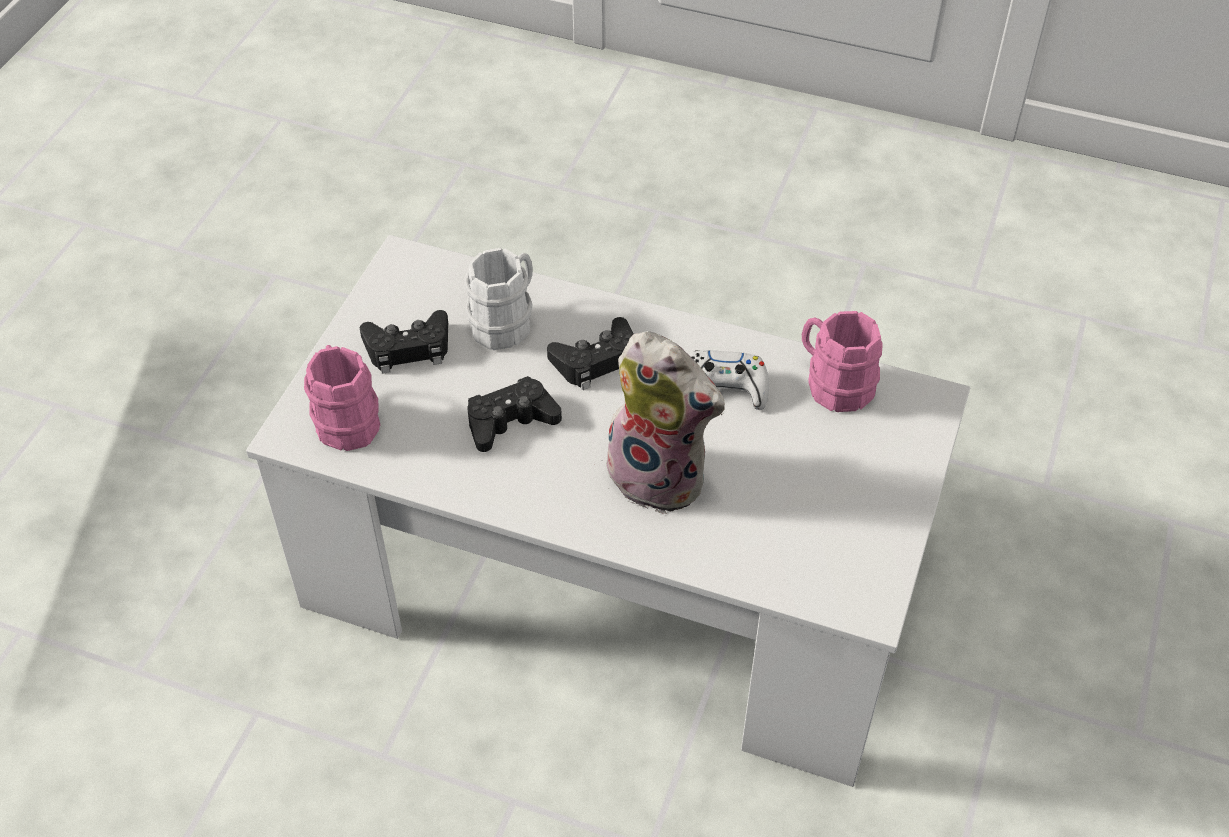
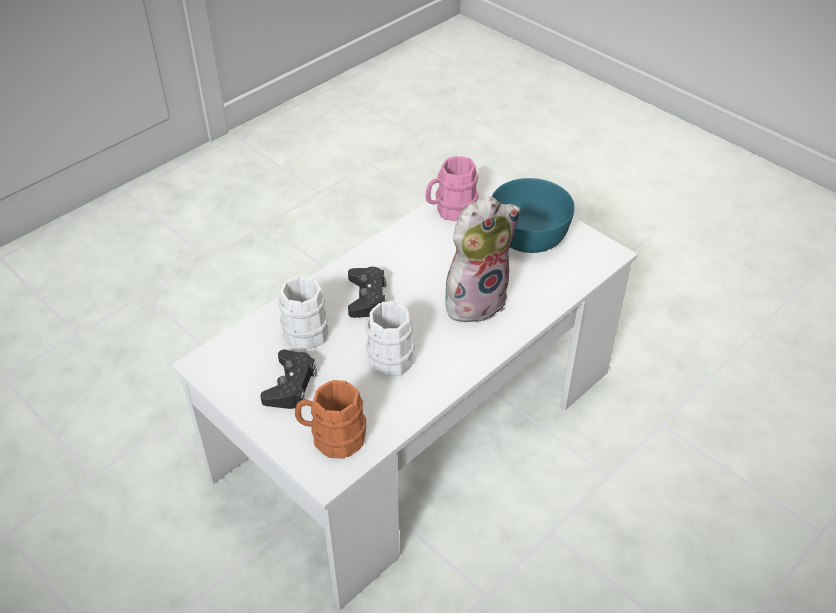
camera: 65 degrees left, 5 degrees down
(345, 418) = (332, 438): pink mug -> orange mug
(510, 421) = (390, 353): black game controller -> white mug
(723, 388) = (426, 253): white game controller -> none
(840, 494) = (529, 236): none -> turquoise bowl

